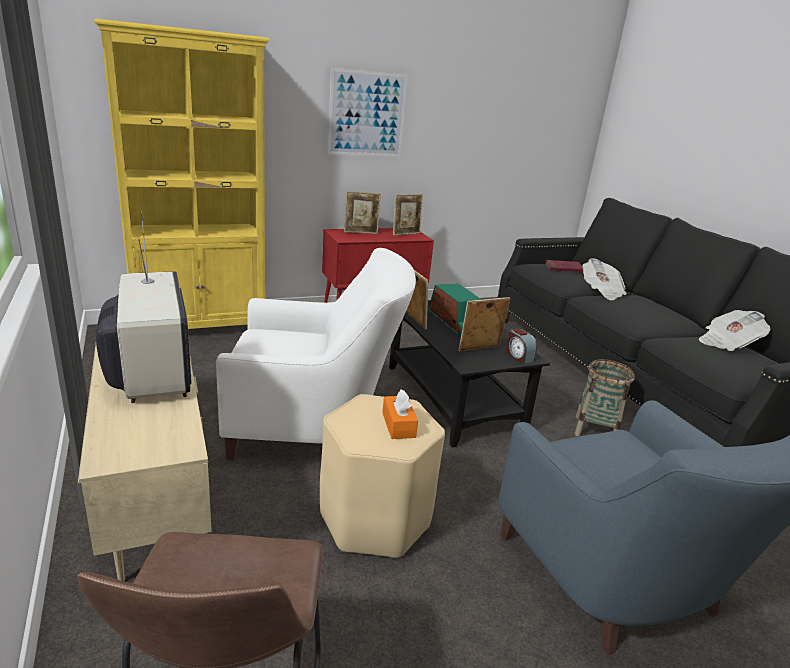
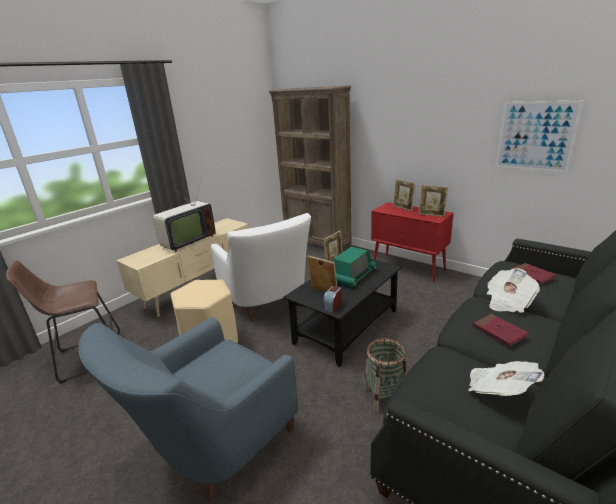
camera: 65 degrees right, 0 degrees up
(201, 327) = (317, 243): yellow bookcase -> brown bookcase
(367, 114) = (417, 127): picture -> picture (535, 136)
(398, 425) = (199, 295): orange tissue box -> none
(646, 312) = (499, 331): none -> red book

